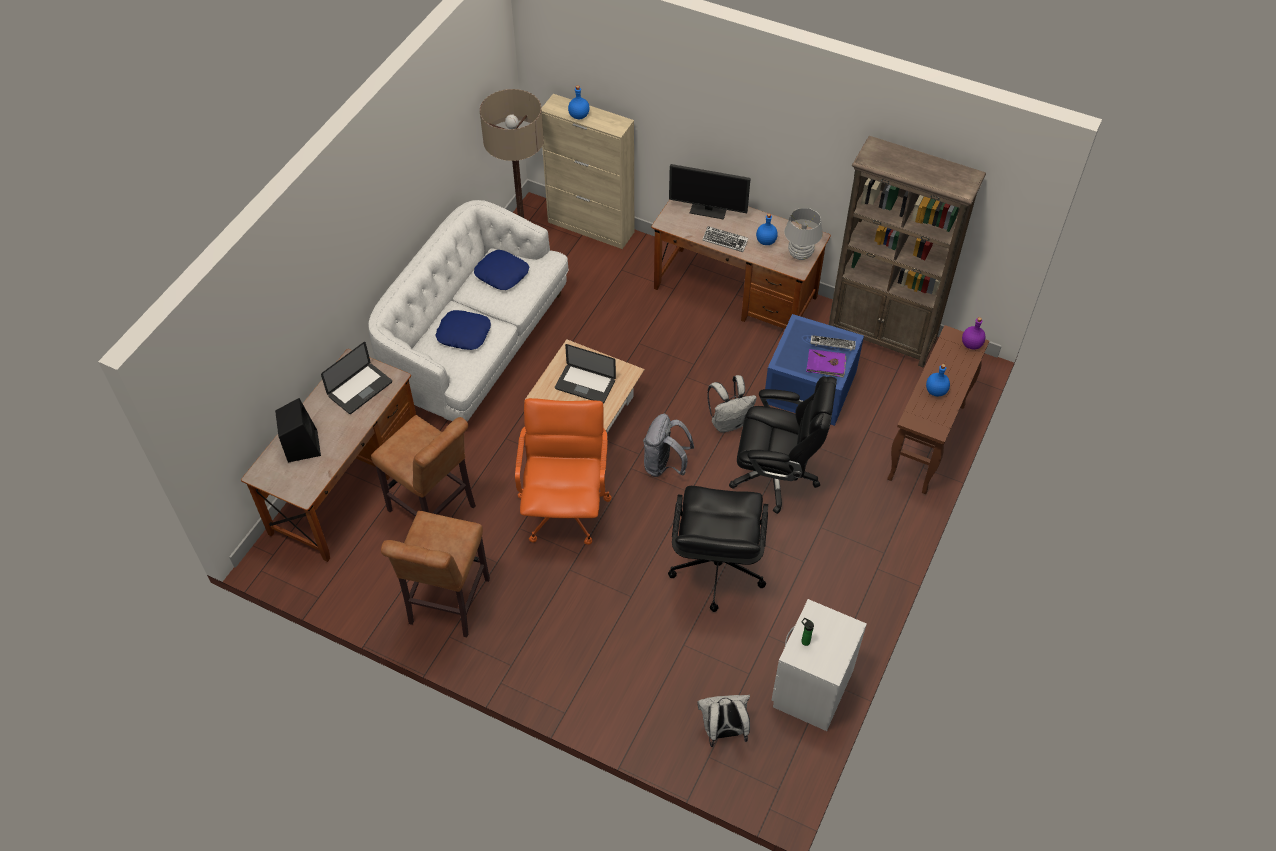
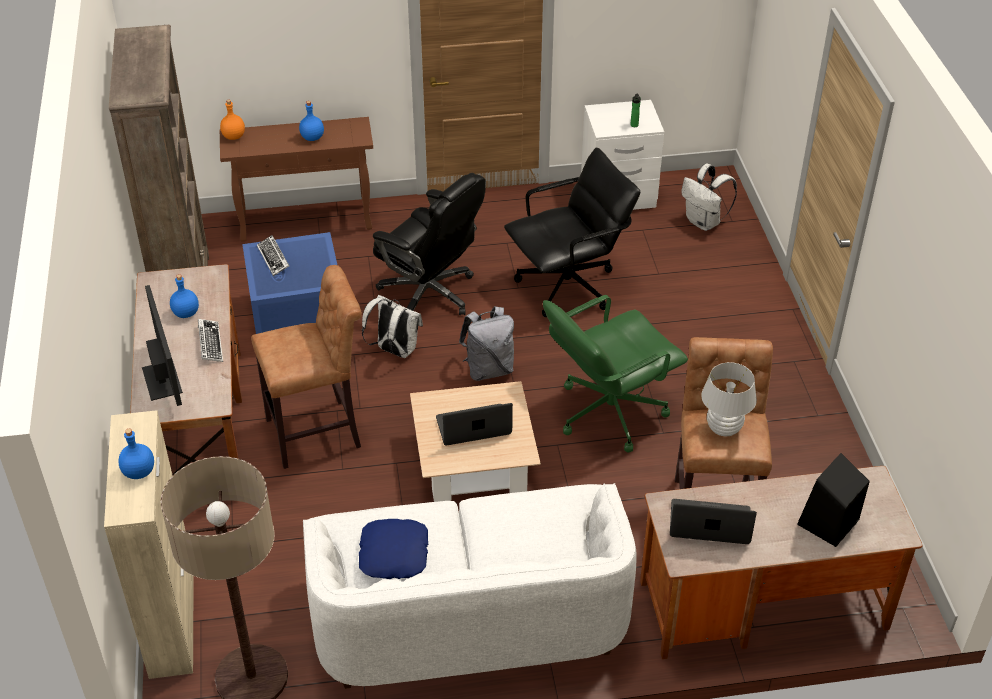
camera: 125 degrees left, 10 degrees down
(447, 605) = (793, 435): brown stool -> brown stool (319, 432)
(464, 333) = (518, 533): blue pillow -> none
(565, 509) = (608, 412): orange office chair -> green office chair
(585, 385) = (473, 426): laptop -> laptop turned 90 degrees counterclockwise
(776, 475) = (430, 294): black office chair -> black office chair turned 150 degrees clockwise
(800, 254) = (189, 281): white table lamp -> white table lamp (723, 428)
(826, 364) = (304, 252): purple book -> none
(971, 345) = (234, 136): purple bottle -> orange bottle

